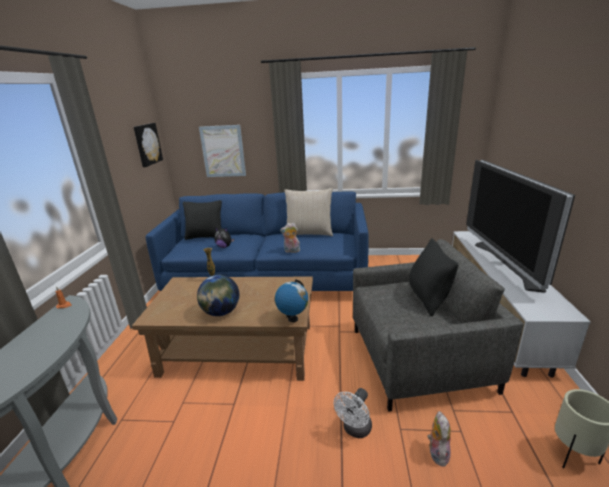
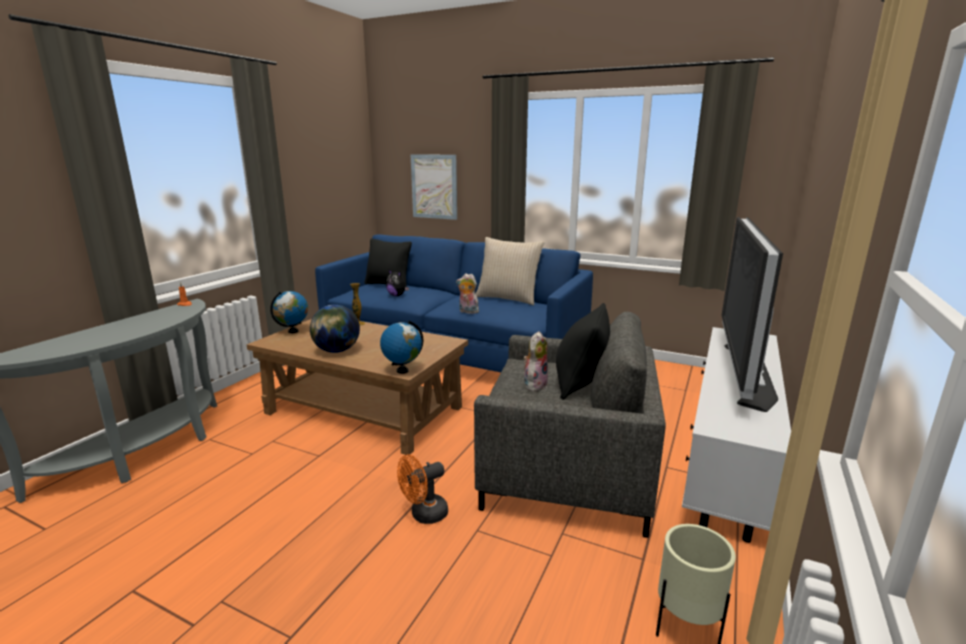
camera: 20 degrees right, 5 degrees down
(147, 144) = (347, 168): picture -> none
(163, 301) = (293, 331): none -> globe
(355, 430) = (424, 515): white fan -> orange fan
(437, 453) = (500, 565): plush toy -> plush toy (534, 384)

